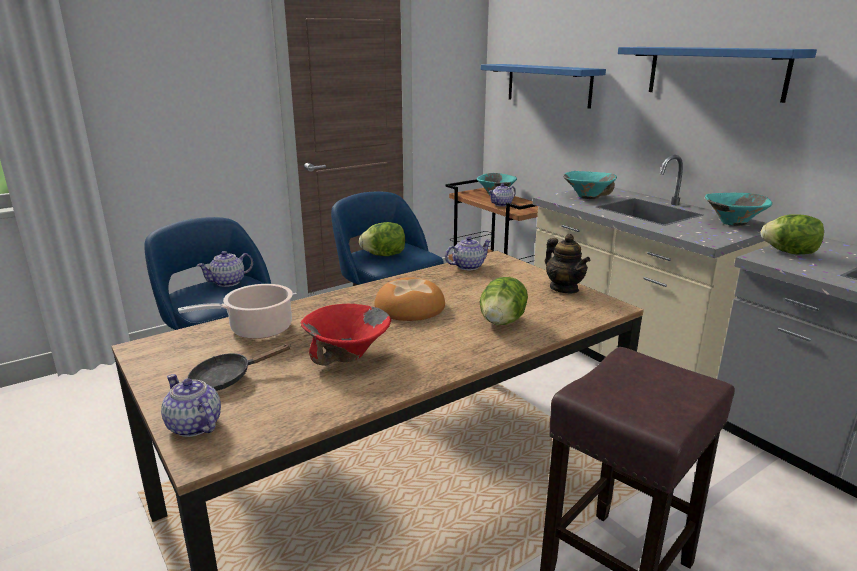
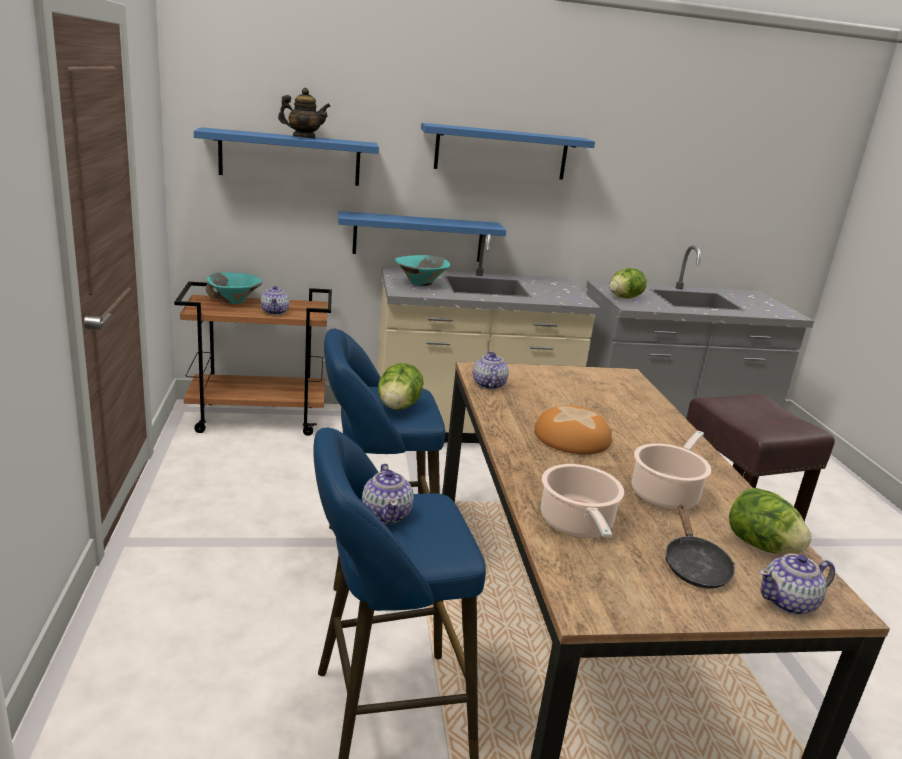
camera: 65 degrees left, 0 degrees up
(348, 355) = (666, 493): red bowl -> cooking pot
(502, 322) = (632, 416): lettuce -> lettuce (760, 545)
(564, 288) = (578, 374): teapot -> teapot (304, 137)
(632, 160) = (418, 237): none -> blue shelf
(732, 223) = (549, 283): turquoise bowl -> none

